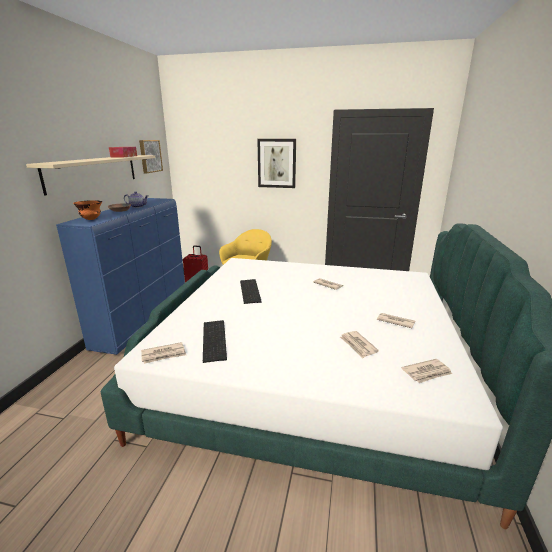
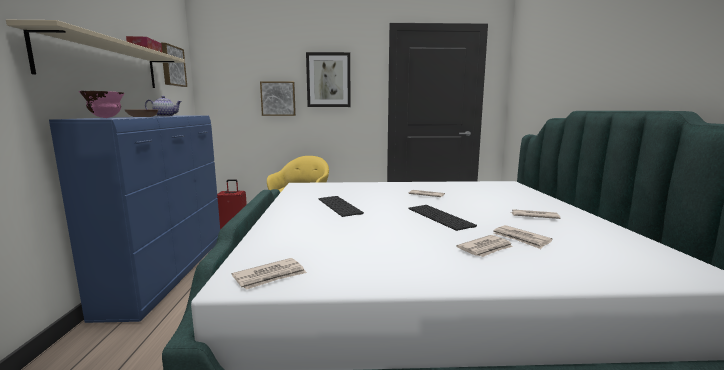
camera: 15 degrees left, 10 degrees down
(91, 219) = (106, 118): orange bowl -> pink bowl
(215, 340) = (336, 253): keyboard -> keyboard (441, 217)
(235, 179) = (278, 98): none -> picture
(427, 372) = (625, 253): newspaper -> newspaper (486, 248)

